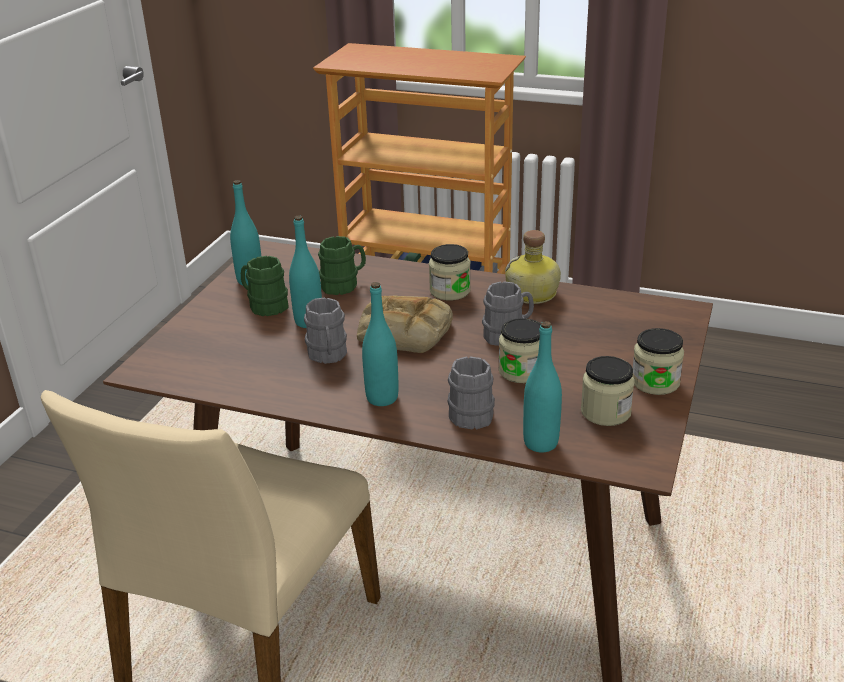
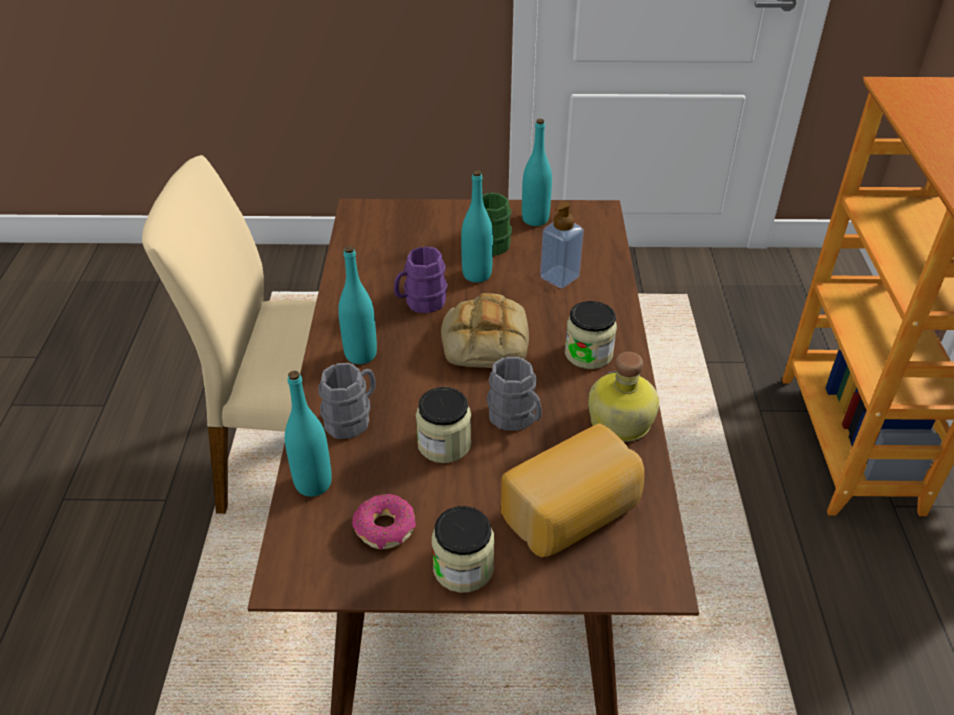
camera: 70 degrees right, 10 degrees up
(328, 356) = (420, 302): grey mug -> purple mug
(344, 285) = (559, 277): green mug -> soap dispenser
(605, 412) = (385, 529): jar -> donut
(617, 329) = (573, 514): none -> bread

